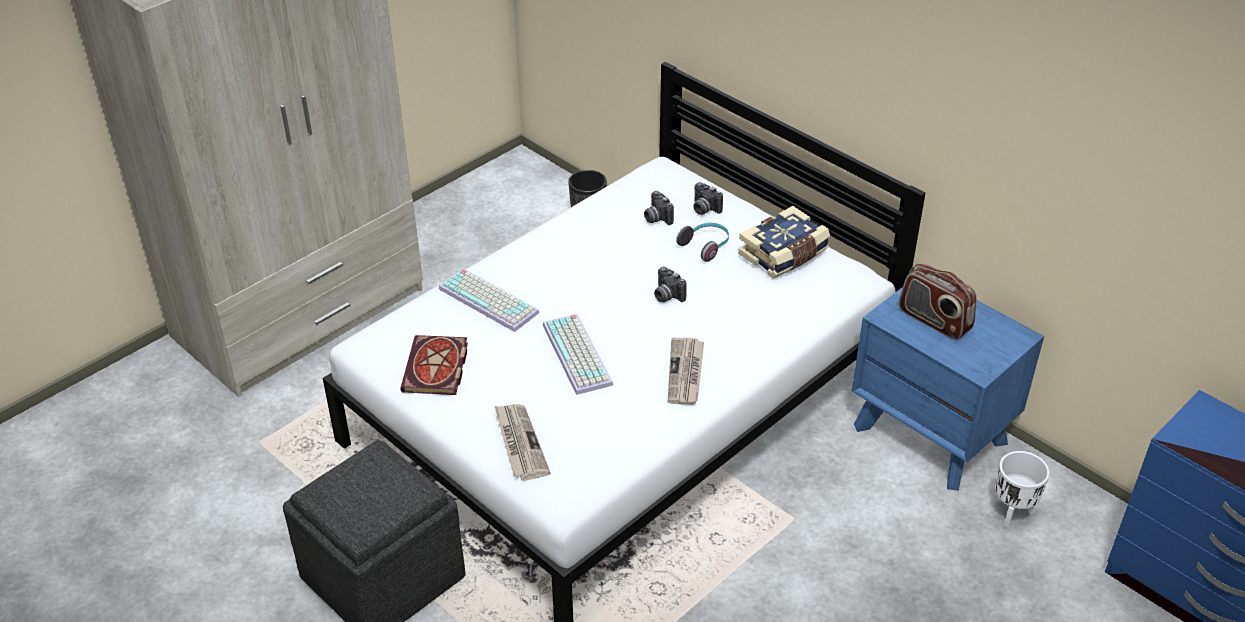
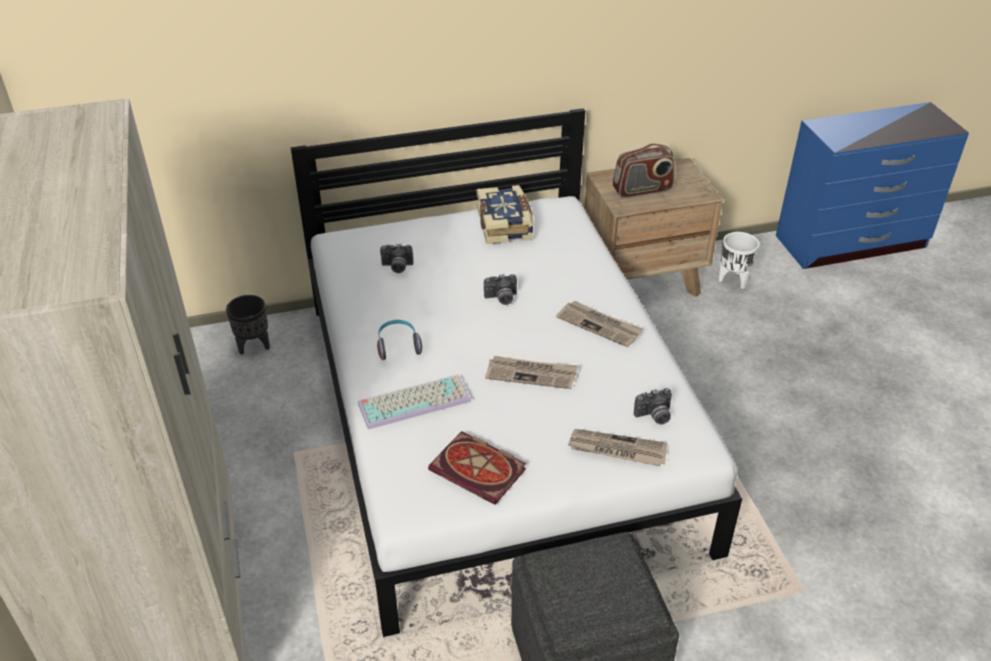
camera: 60 degrees left, 0 degrees up
(579, 355) = (531, 374): keyboard -> newspaper
(704, 209) = (411, 239): camera -> camera (654, 416)
(706, 246) = (457, 257): headphones -> headphones (398, 345)
(931, 434) = (642, 280): blue nightstand -> brown nightstand

